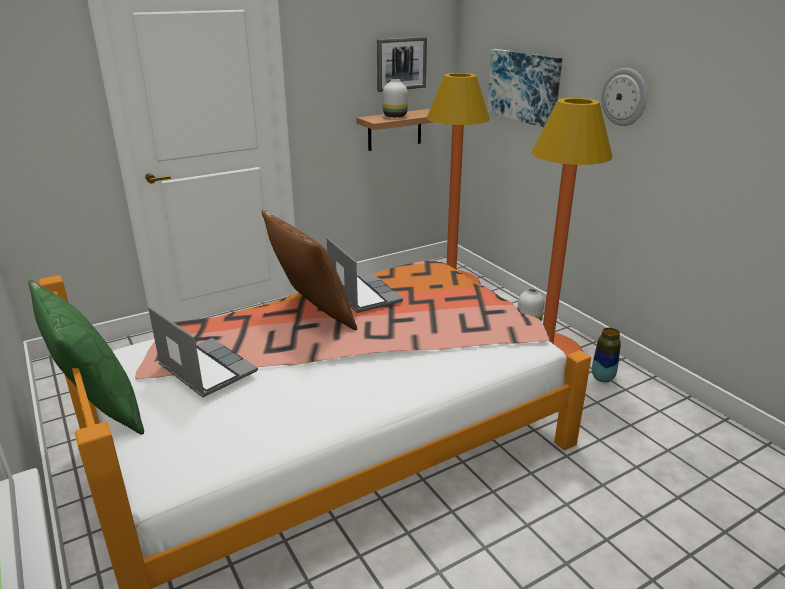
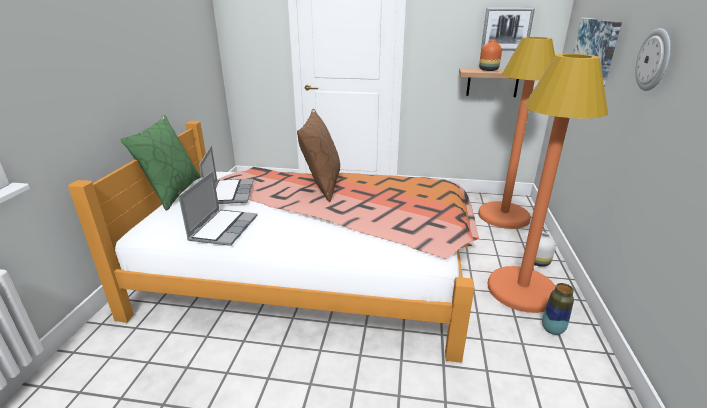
camera: 40 degrees right, 0 degrees up
(362, 294) = (367, 185): laptop -> laptop (223, 228)
(394, 116) = (488, 70): white vase -> orange vase

